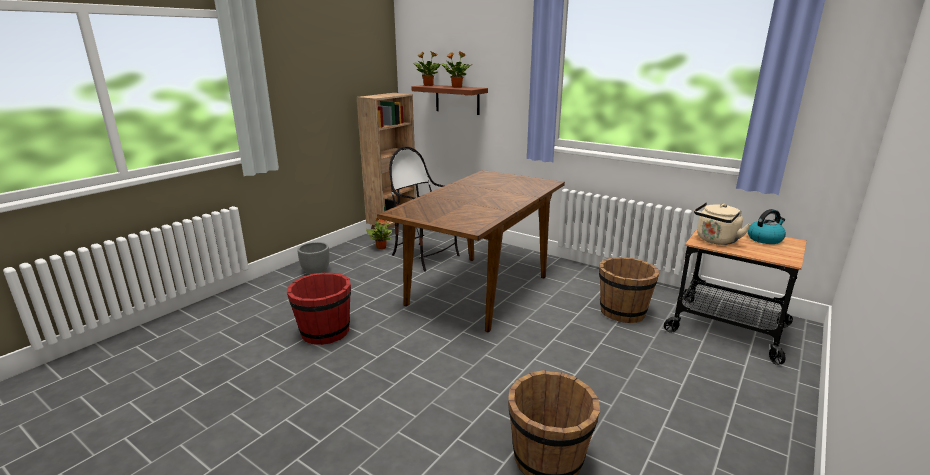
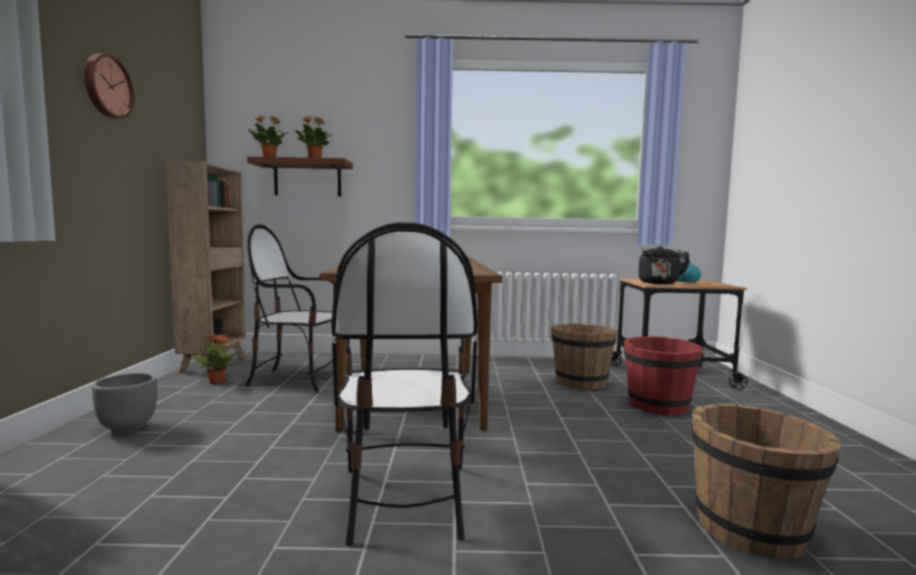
camera: 35 degrees left, 15 degrees down
(313, 60) = (107, 86): none -> wall clock
(324, 332) = (241, 497): red bucket -> red bucket (657, 406)
(388, 361) = (404, 499): none -> chair
(715, 241) = (659, 283): beige kettle -> black kettle

